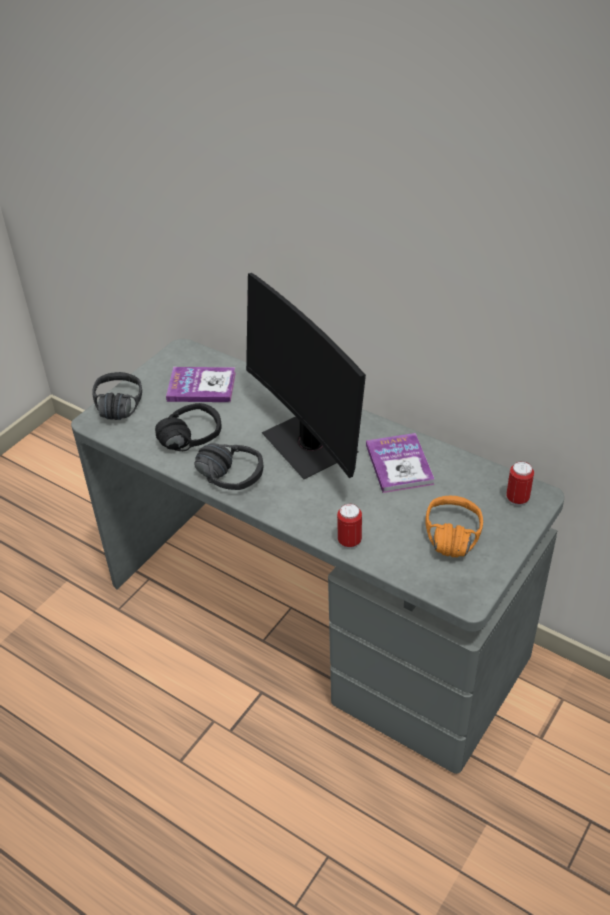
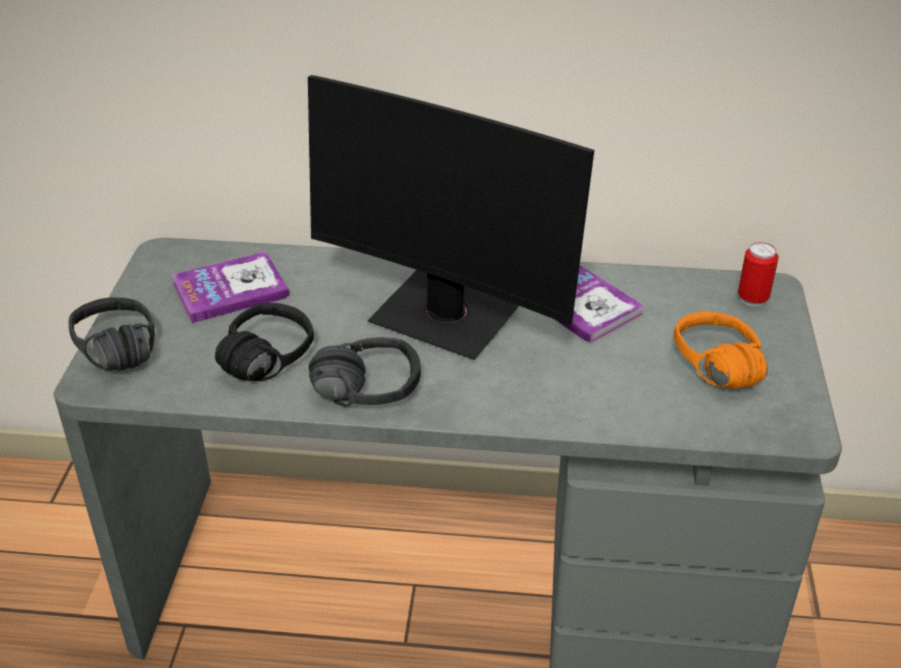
camera: 30 degrees left, 5 degrees down
(349, 541) = (599, 415): can -> none

